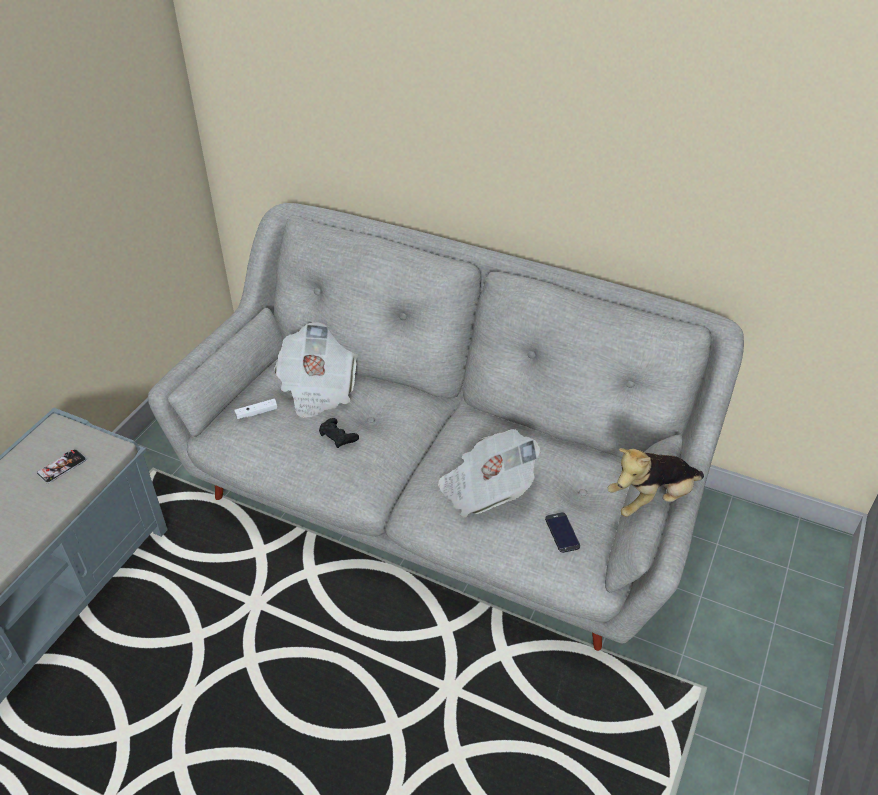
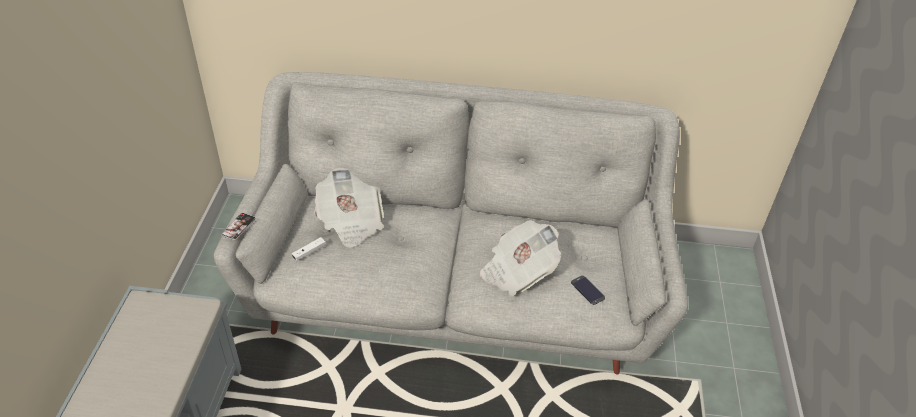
camera: 20 degrees left, 0 degrees up
(62, 467) = (164, 333): phone -> phone (238, 227)
(338, 436) = (385, 256): black game controller -> none
(651, 499) = (646, 250): plush toy -> none

